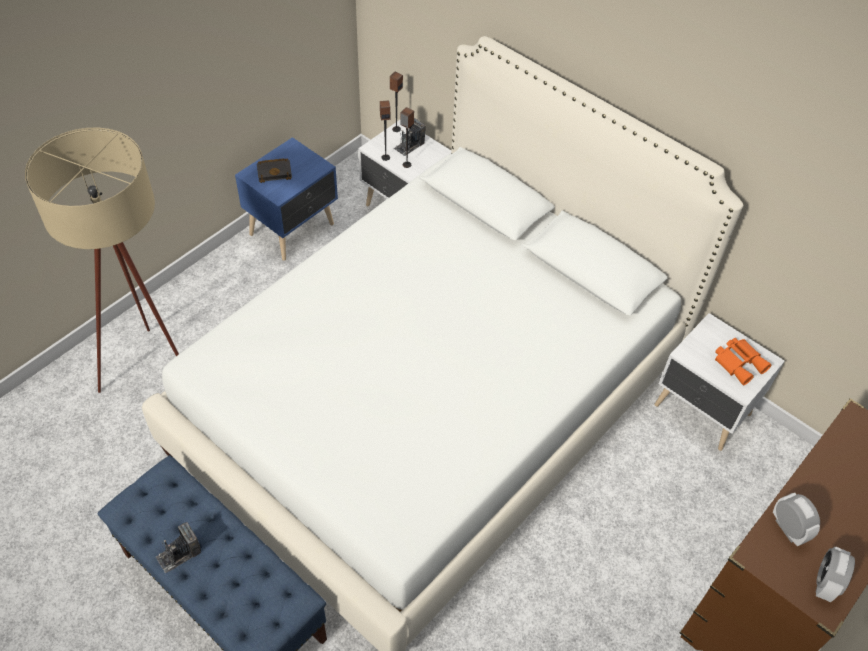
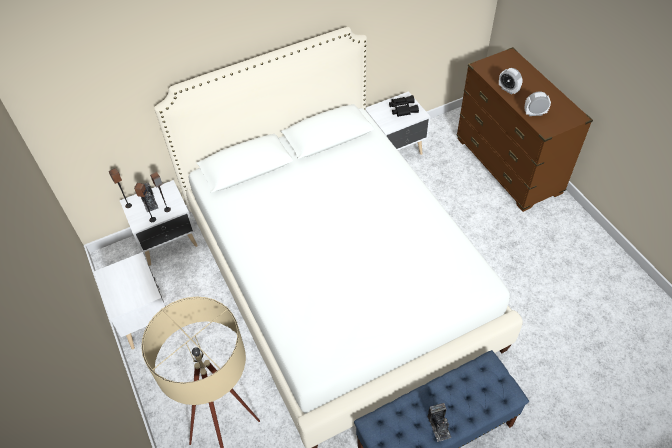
camera: 65 degrees left, 0 degrees up
(275, 172) = (124, 291): black book -> none
(294, 229) = (145, 318): blue nightstand -> white nightstand
(739, 362) = (402, 108): orange binoculars -> black binoculars
(825, 583) = (566, 112): alarm clock -> alarm clock (508, 89)

